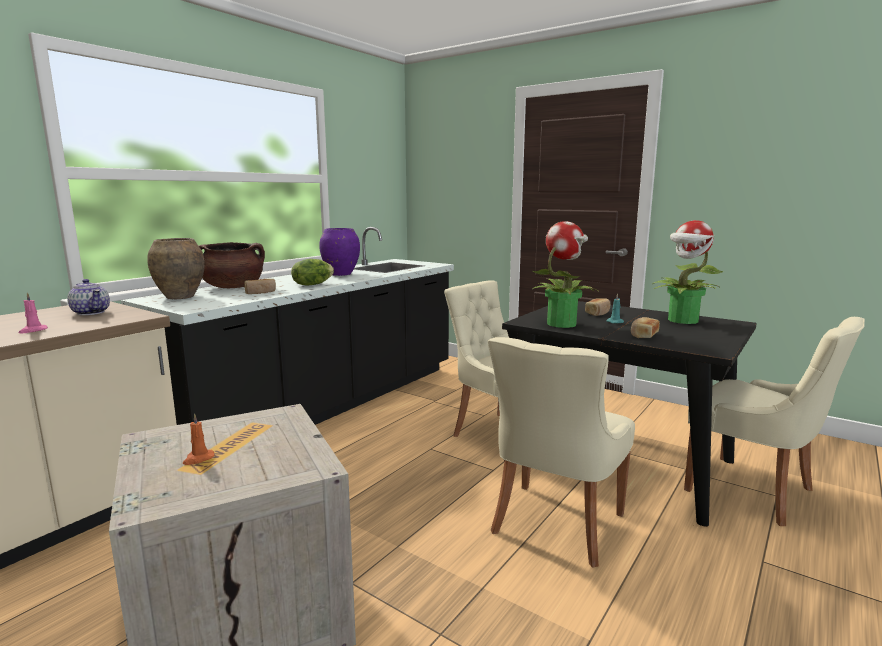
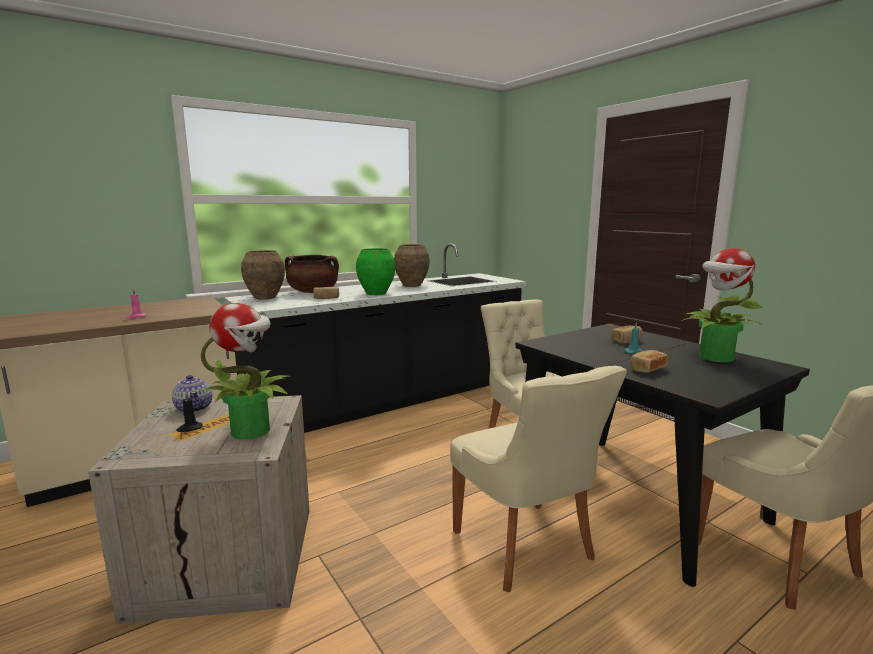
camera: 20 degrees right, 0 degrees up
(91, 312) = (188, 306): teapot -> teapot (194, 408)
(198, 459) = (189, 428): orange candle -> black candle
(312, 284) = (375, 293): lettuce -> green vase
(340, 274) = (411, 285): purple vase -> brown vase
(555, 525) = (525, 547): beige chair -> beige chair turned 75 degrees counterclockwise
(562, 323) = (573, 348): potted plant -> potted plant (252, 430)

